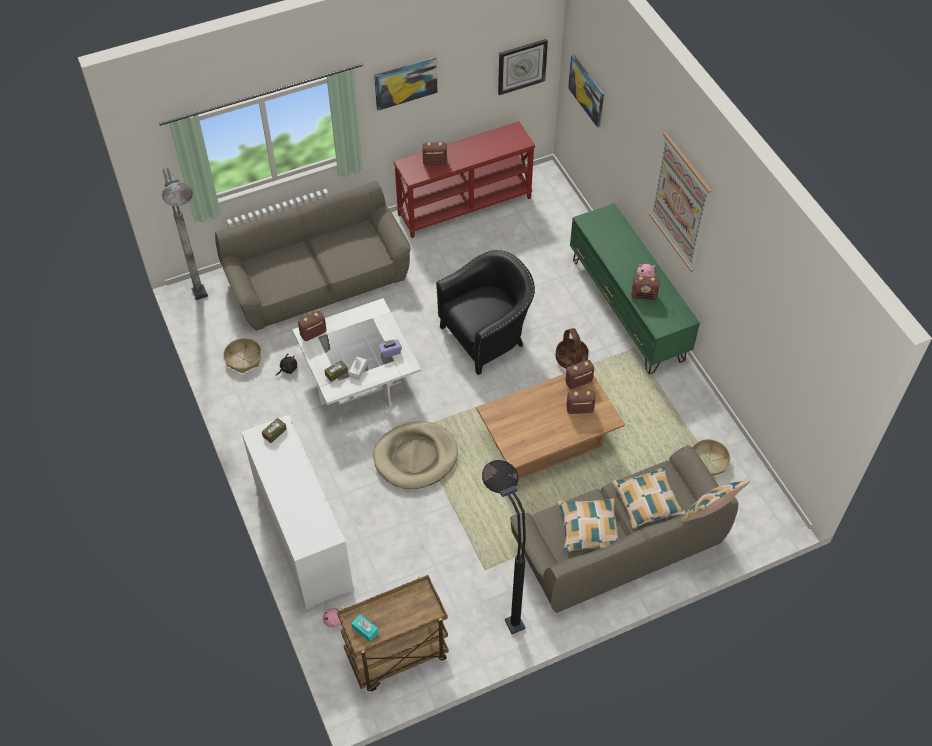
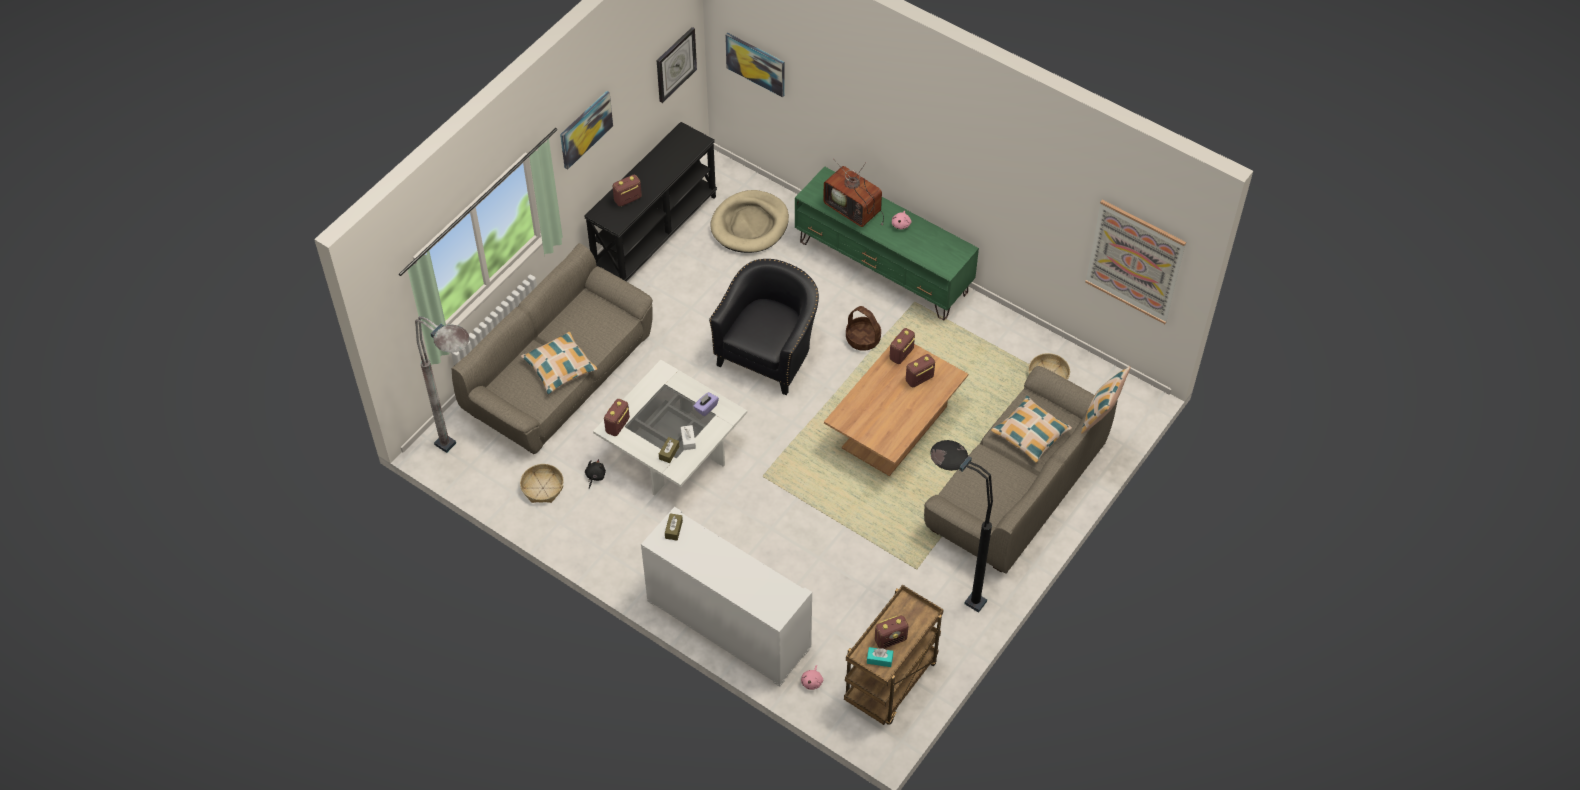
camera: 30 degrees left, 0 degrees up
(416, 457) = (782, 500): beige dog bed -> beige dog bed (750, 224)
(464, 205) = (654, 232): red console table -> black console table
(589, 529) = (996, 482): pillow -> pillow (559, 367)
(615, 247) = (854, 209): none -> television
(644, 296) = (912, 245): radio -> radio (891, 639)
(680, 202) = (922, 140): picture -> picture (1134, 261)

